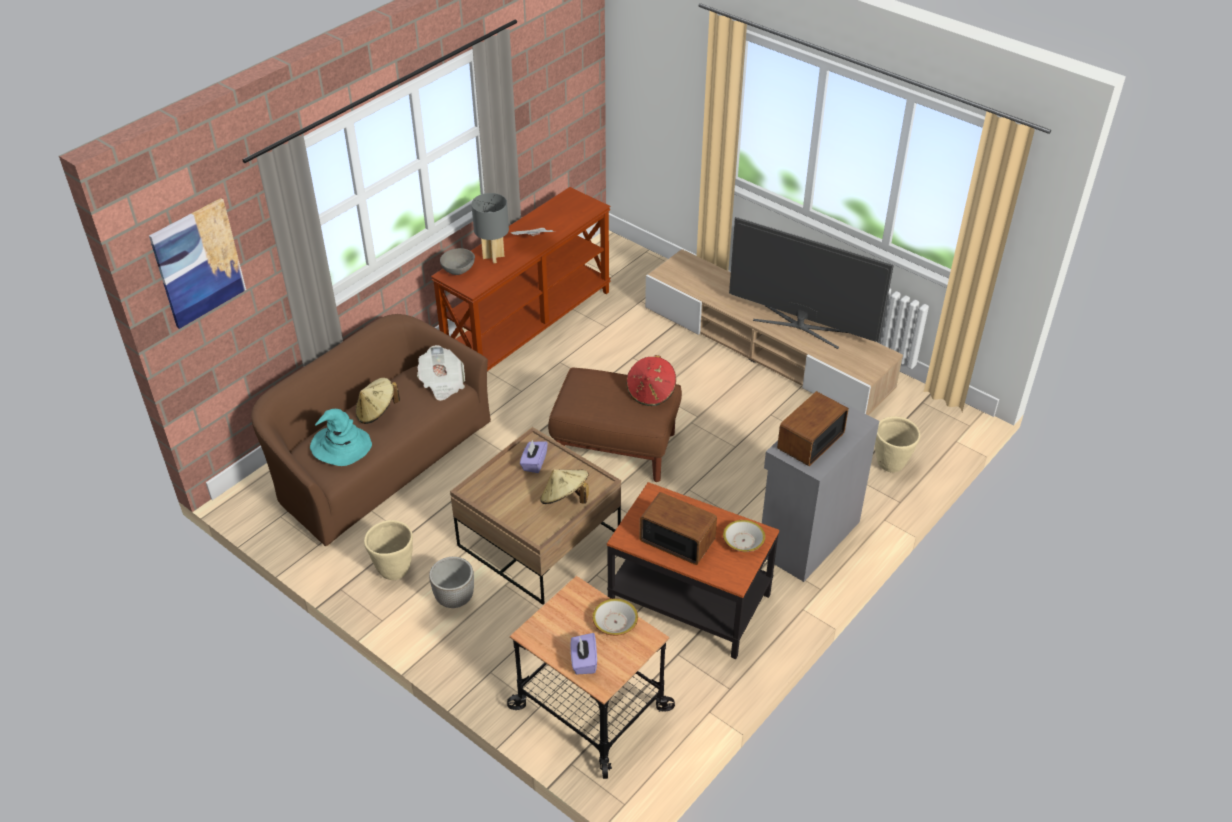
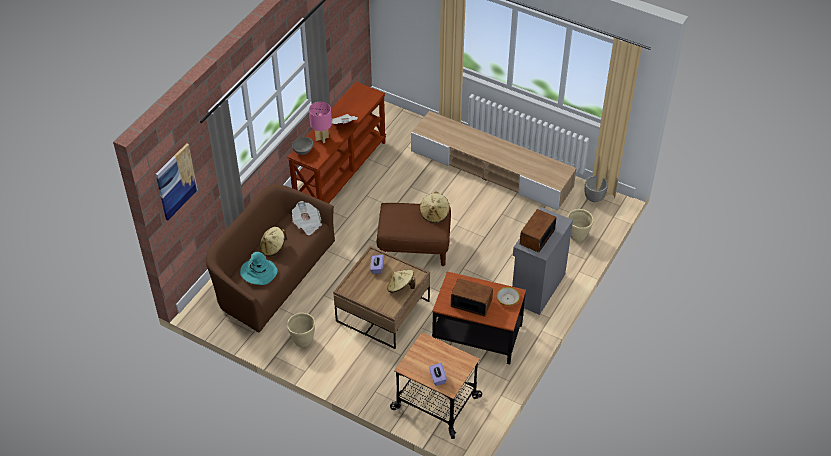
camera: 10 degrees left, 5 degrees up
(454, 598) = (343, 353): planter -> planter (593, 198)
(494, 256) = (322, 138): grey table lamp -> pink table lamp
(615, 622) = (449, 355): bowl -> none
(651, 392) = (434, 214): red hat -> beige hat
(801, 326) = (513, 156): television -> none

